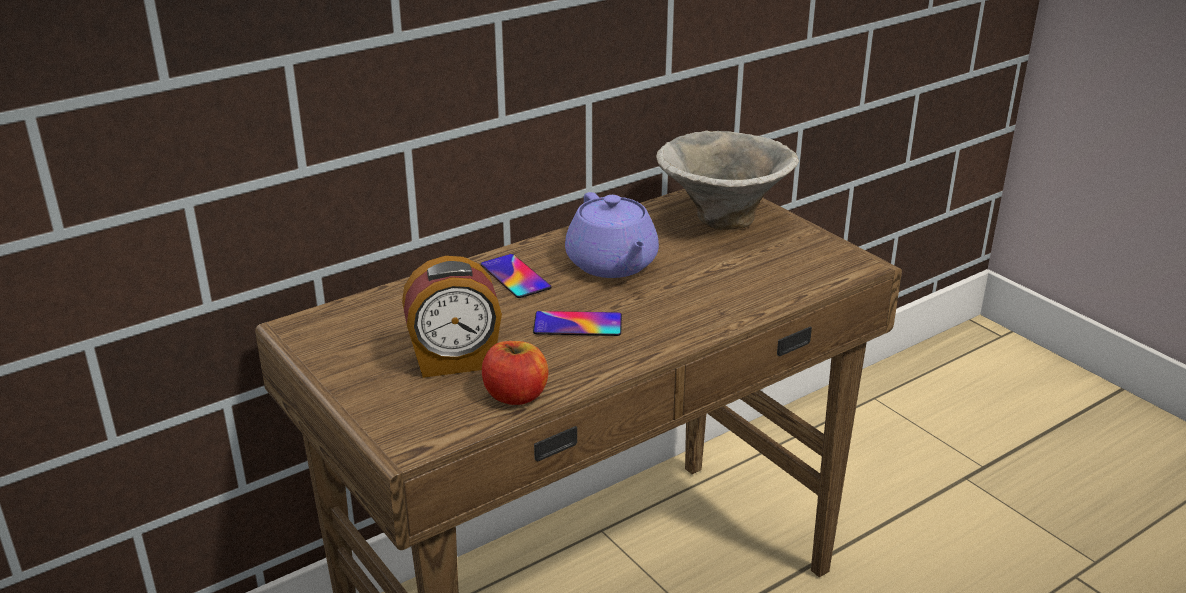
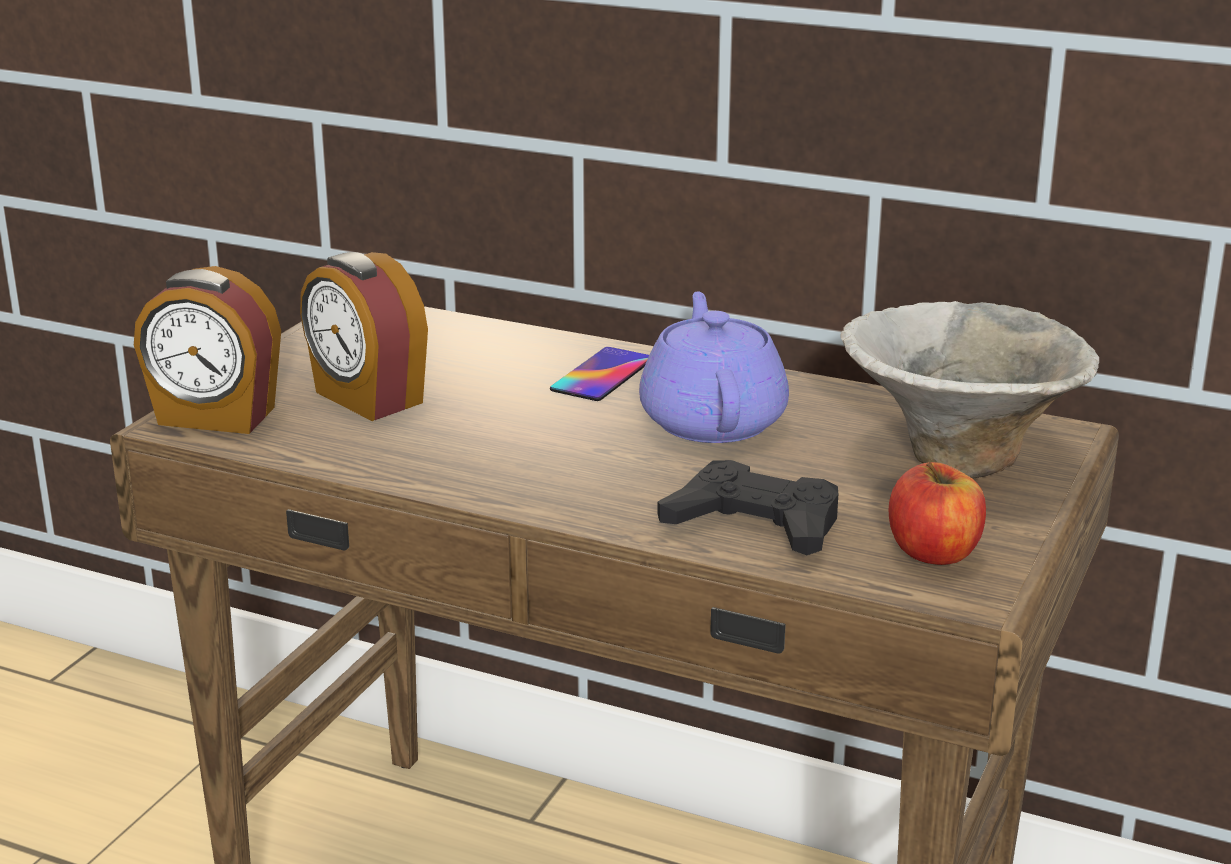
camera: 60 degrees right, 5 degrees down
(418, 426) = (215, 417): none -> alarm clock
(516, 395) = (323, 448): apple -> apple (934, 552)
(577, 325) = (526, 439): phone -> none
(612, 264) = (712, 420): purple teapot -> purple teapot turned 135 degrees clockwise
(746, 291) = (755, 524): none -> black game controller

